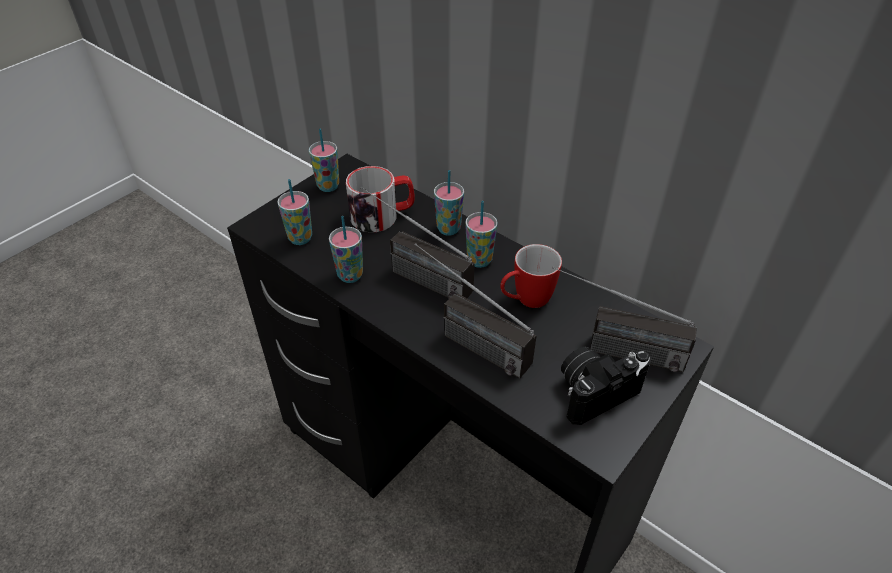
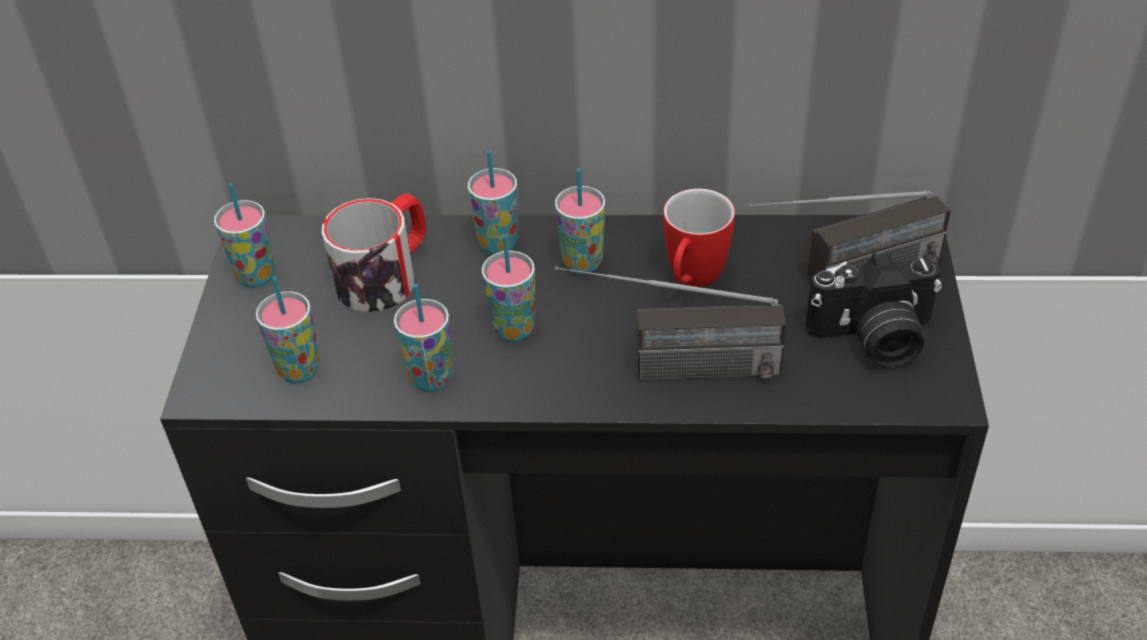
camera: 35 degrees left, 0 degrees up
(411, 274) = (514, 329): radio -> cup
(595, 391) = (873, 338): camera -> camera turned 120 degrees counterclockwise

